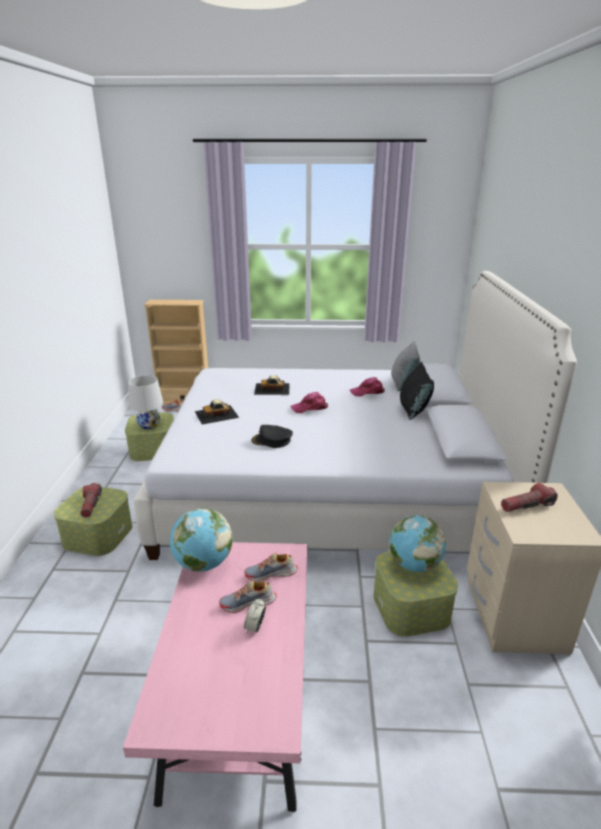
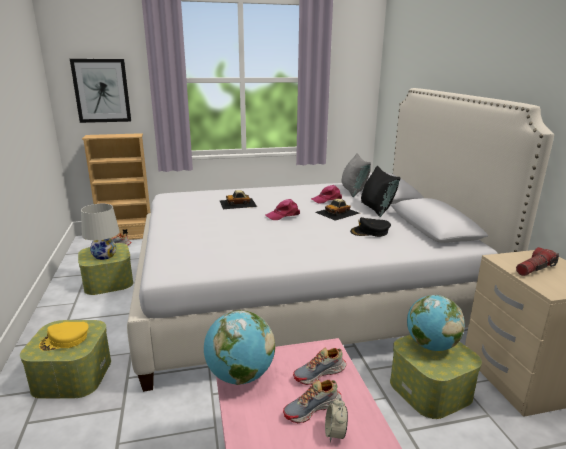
camera: 15 degrees left, 5 degrees down
(91, 505) = (65, 340): flashlight -> yellow cap
(166, 256) = (101, 91): none -> picture
(216, 414) = (194, 228): toy car -> toy car (337, 212)
(272, 440) = (264, 245): black cap -> black cap (370, 232)

